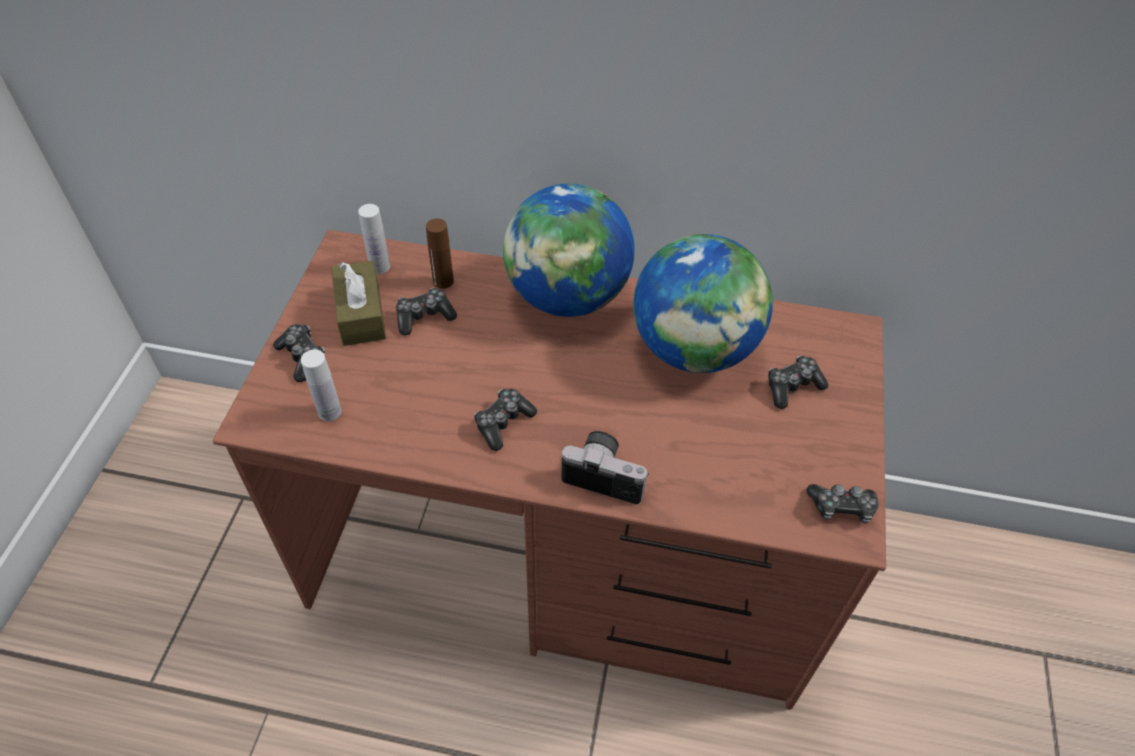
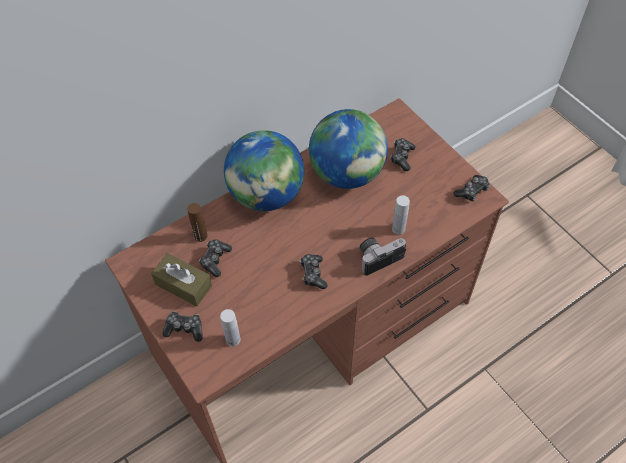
camera: 45 degrees left, 5 degrees up
(380, 266) = (160, 255): white bottle -> white bottle (398, 229)

